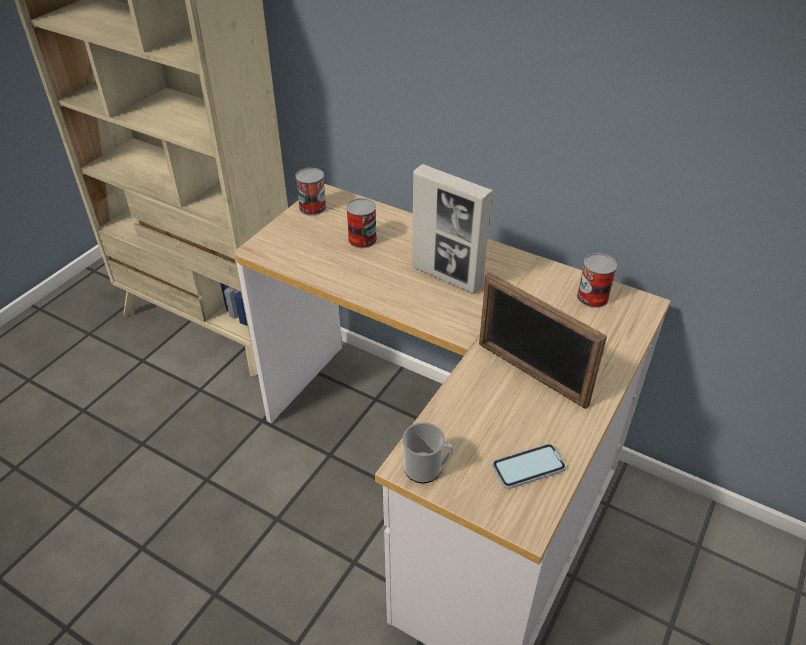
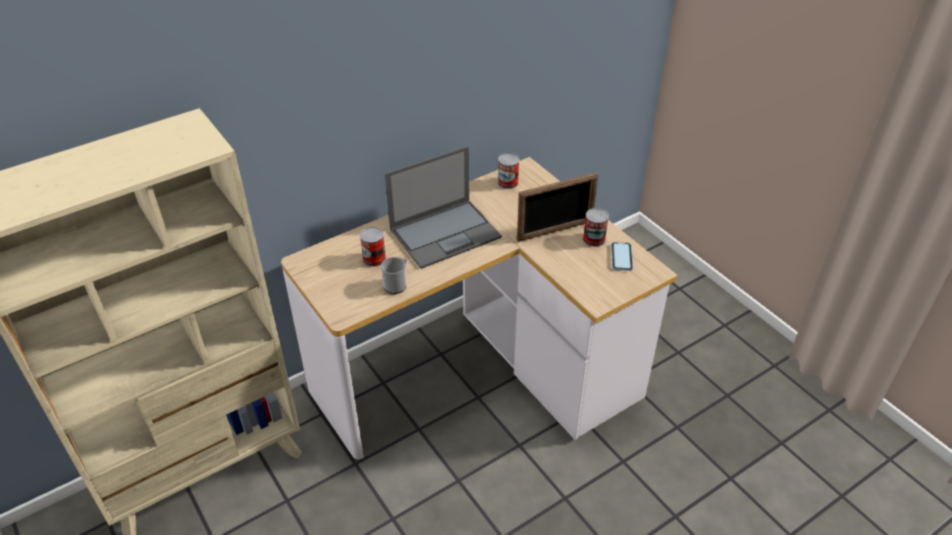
camera: 65 degrees left, 0 degrees up
(312, 207) = (311, 273): can -> can (594, 239)
(427, 469) = (603, 295): mug -> mug (397, 284)
(447, 277) = (446, 233): picture frame -> laptop

